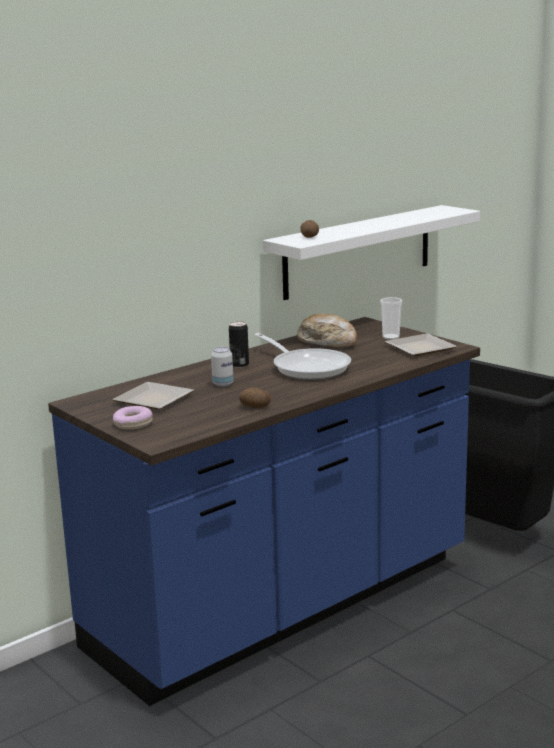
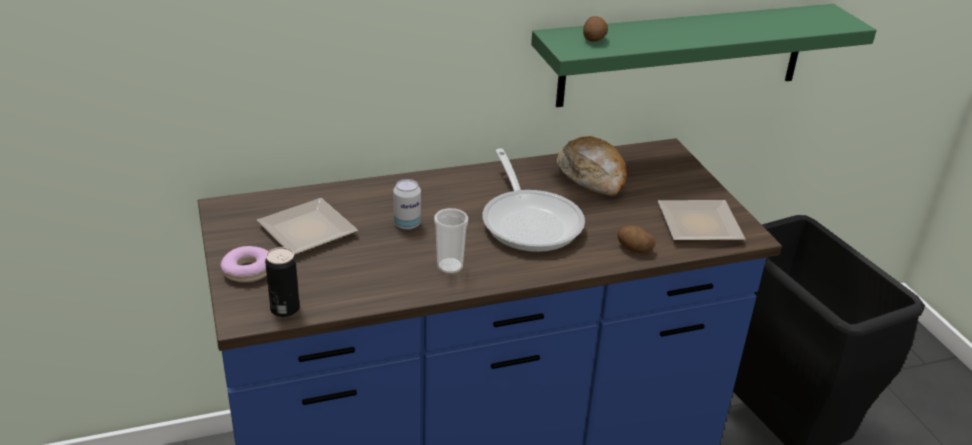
camera: 20 degrees right, 15 degrees up
(239, 365) = (455, 192): can -> can (285, 309)
(255, 407) = (407, 283): potato -> potato (634, 249)
(358, 251) = (683, 55): white shelf -> green shelf
(391, 337) = (678, 190): cup -> cup (450, 266)

